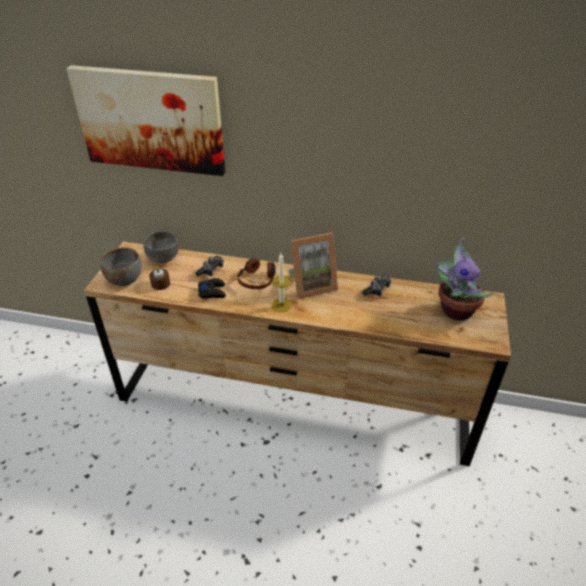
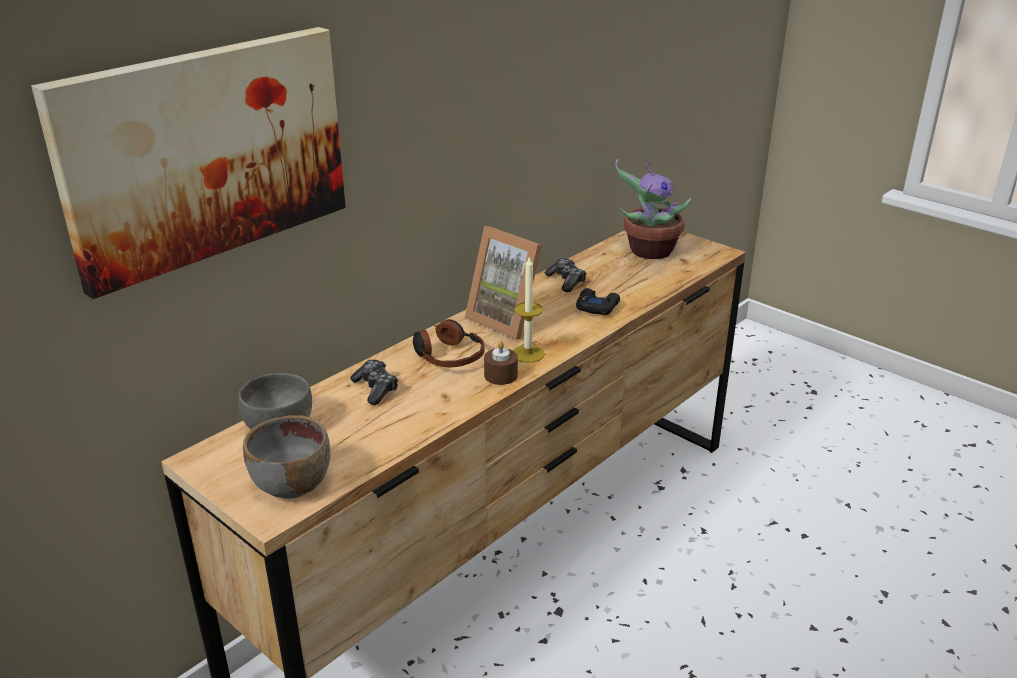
camera: 60 degrees left, 10 degrees down
(160, 284) = (353, 447): brown candle -> brown candle (501, 375)
(212, 292) = (434, 402): black game controller -> black game controller (597, 307)
(311, 285) = (508, 319): picture frame -> picture frame turned 120 degrees clockwise

